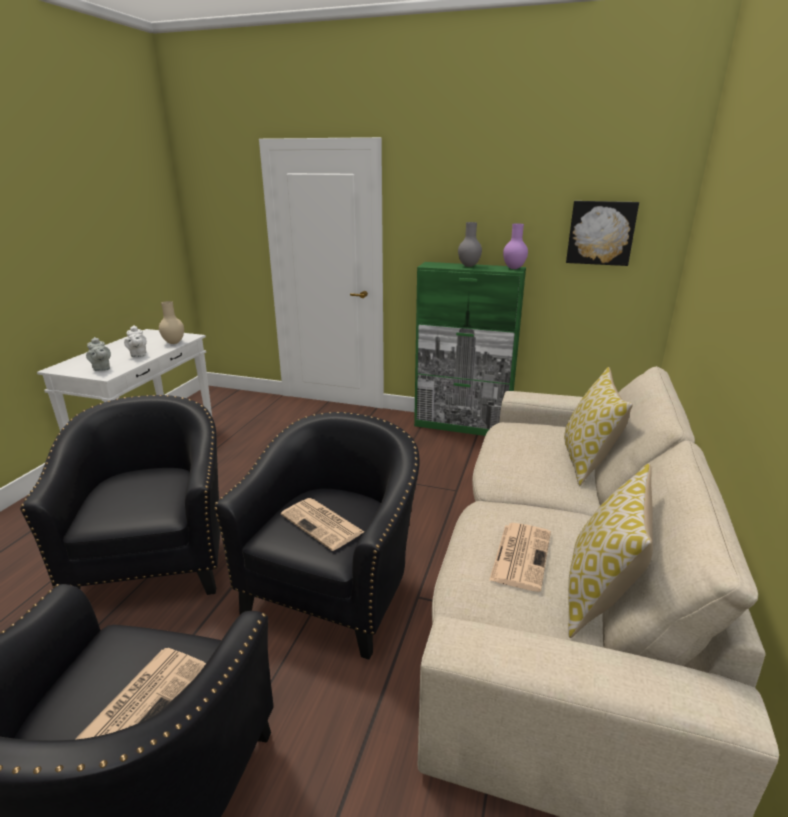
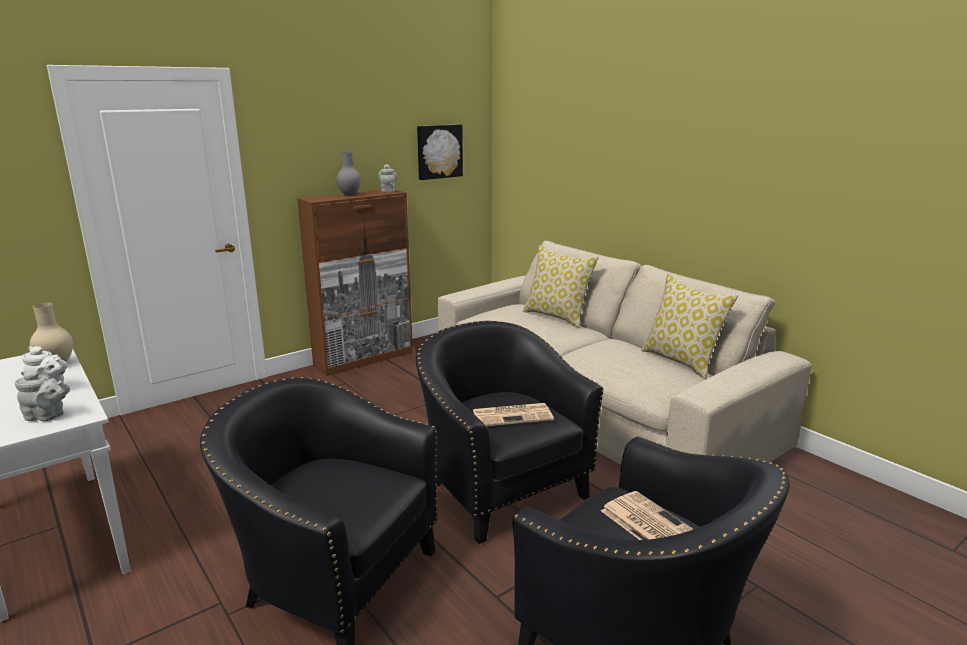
camera: 55 degrees left, 5 degrees down
(462, 426) = (365, 359): green cabinet -> brown cabinet
(513, 268) = (388, 191): purple vase -> grey teapot
(520, 555) = (631, 364): newspaper -> none

